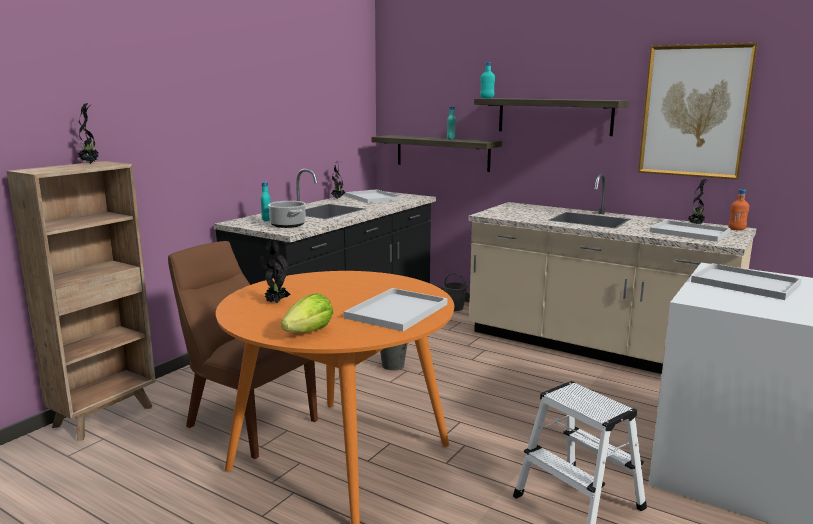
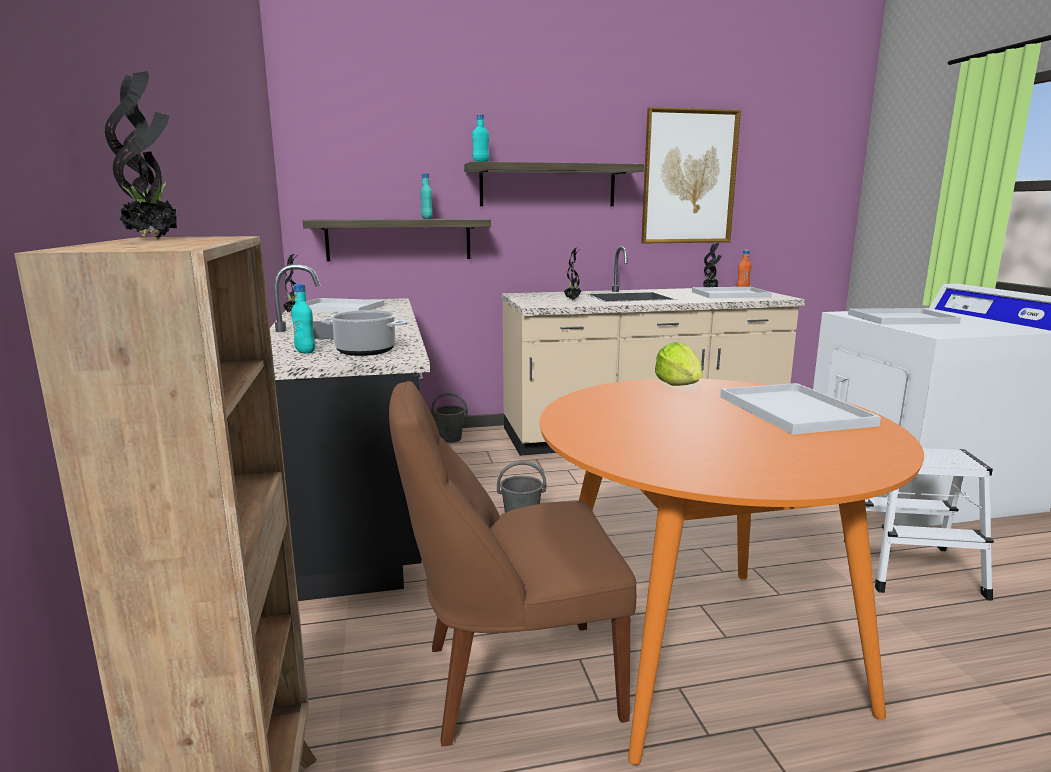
camera: 45 degrees left, 0 degrees up
(275, 302) = (668, 446): potted plant -> potted plant (572, 300)
(309, 332) = (835, 461): lettuce -> lettuce (679, 385)

